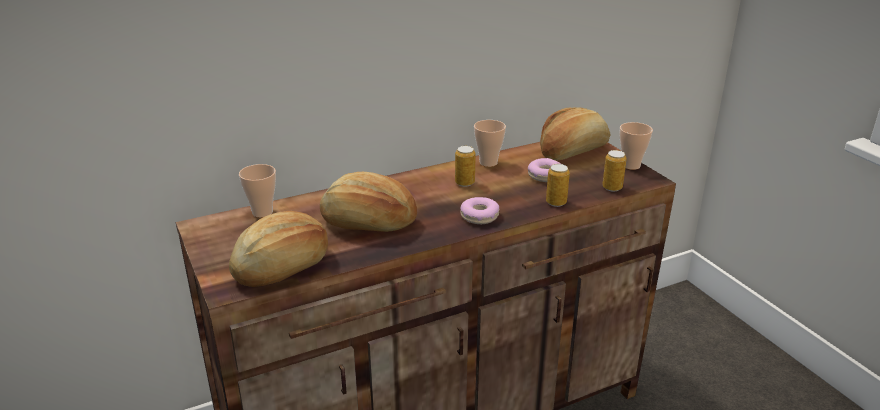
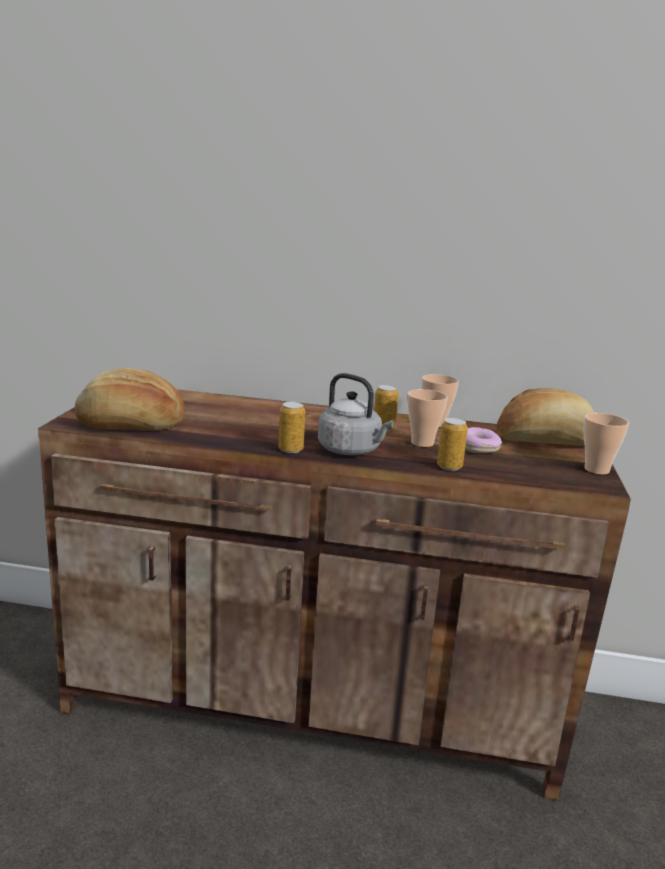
camera: 35 degrees right, 10 degrees down
(262, 212) = (182, 395): cup -> cup (422, 443)
(368, 222) = (247, 424): bread -> none
(479, 216) = (352, 451): donut -> grey kettle
(612, 188) = (537, 477): can -> can (290, 450)

